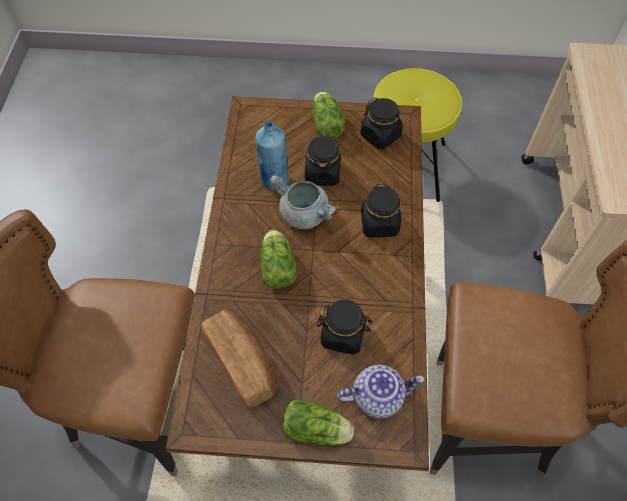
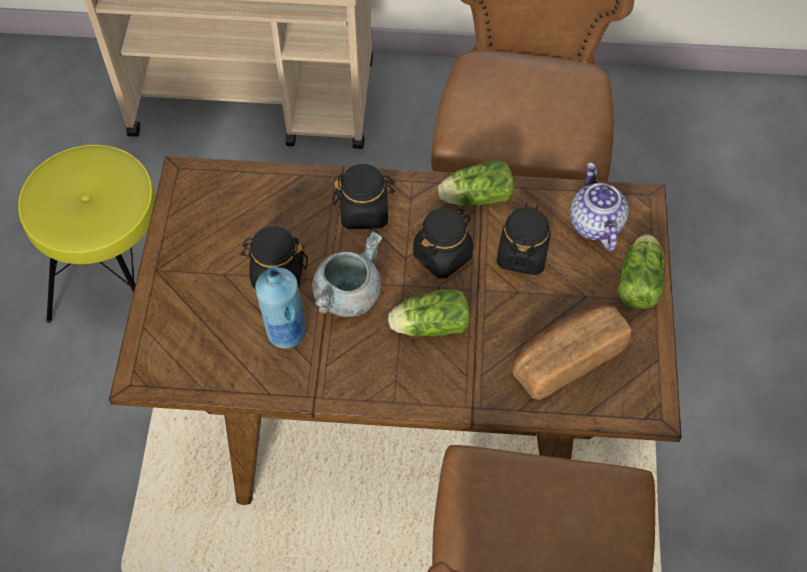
camera: 90 degrees left, 0 degrees up
(326, 123) = (184, 268): lettuce -> lettuce (474, 197)
(380, 135) = (216, 204): black jar -> black jar (442, 255)

